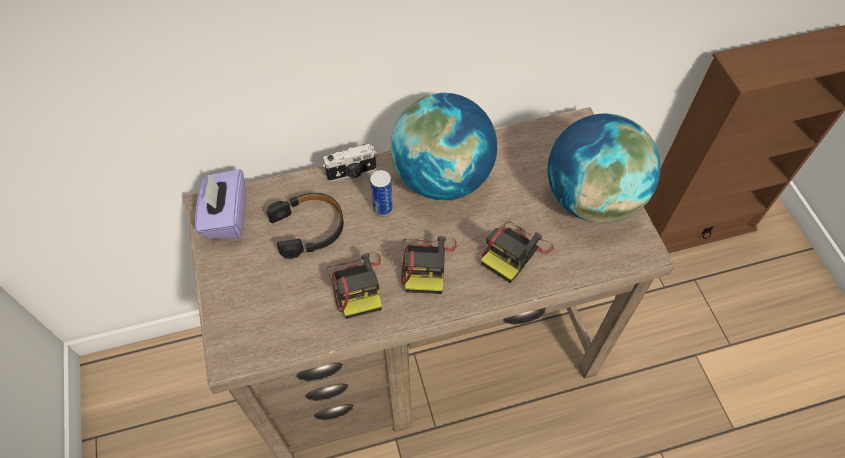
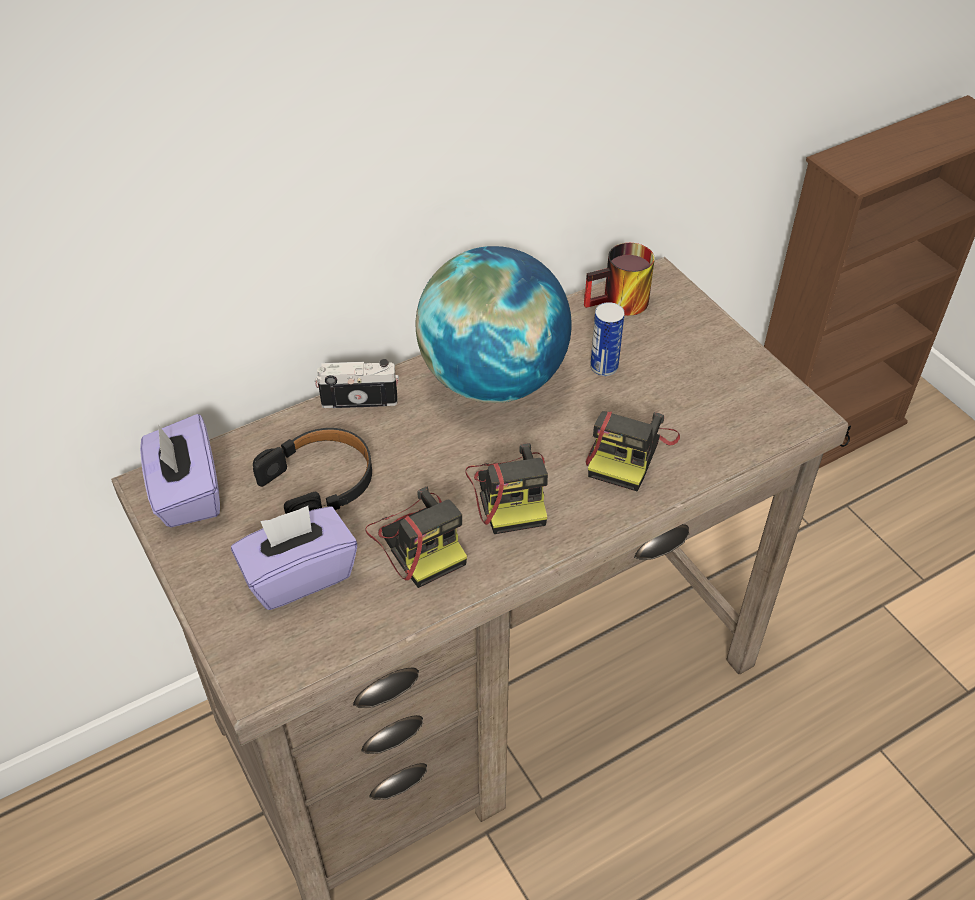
camera: 15 degrees left, 10 degrees down
(277, 291) = (299, 575): none -> purple tissue box
(352, 173) = (359, 399): camera -> camera turned 150 degrees counterclockwise
(383, 208) = (421, 435): can -> can (604, 367)
(546, 139) = (620, 305): none -> mug
(591, 199) = (709, 366): globe -> none

